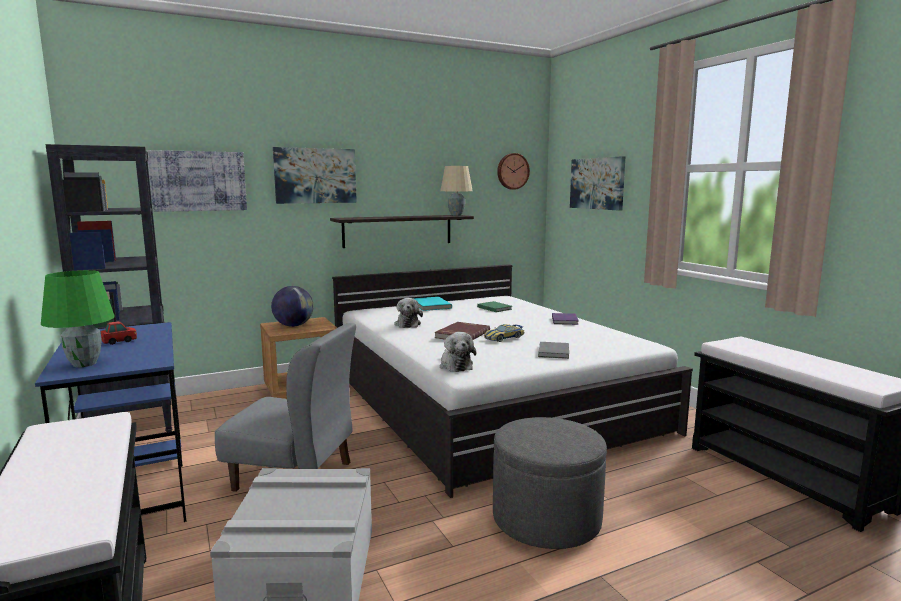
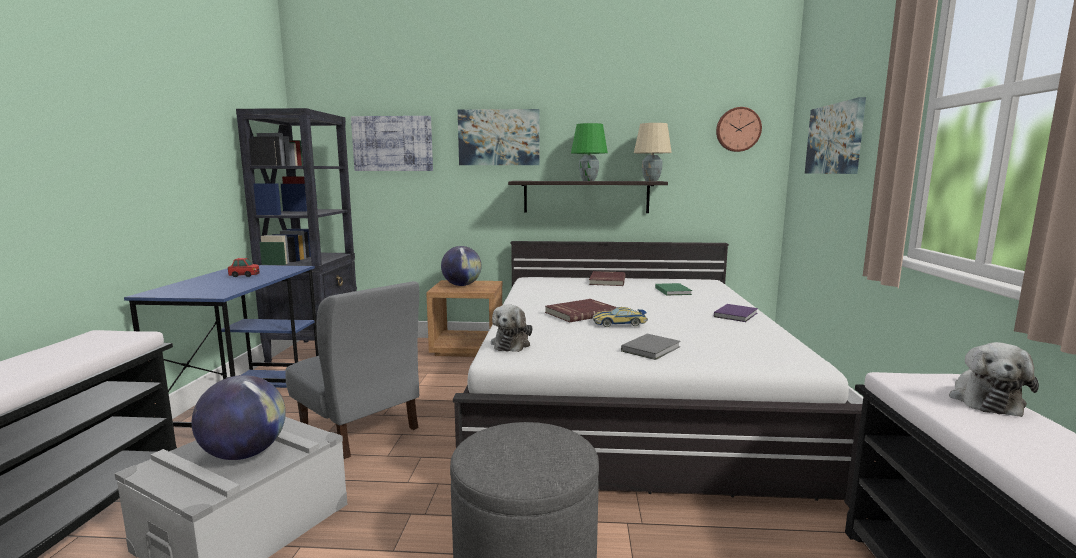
camera: 30 degrees right, 0 degrees up
(83, 364) = (180, 288): green table lamp -> green table lamp (588, 180)
(310, 502) = (244, 454): none -> globe
(407, 324) = (548, 295): plush toy -> plush toy (985, 400)
(430, 305) = (606, 280): turquoise book -> red book

